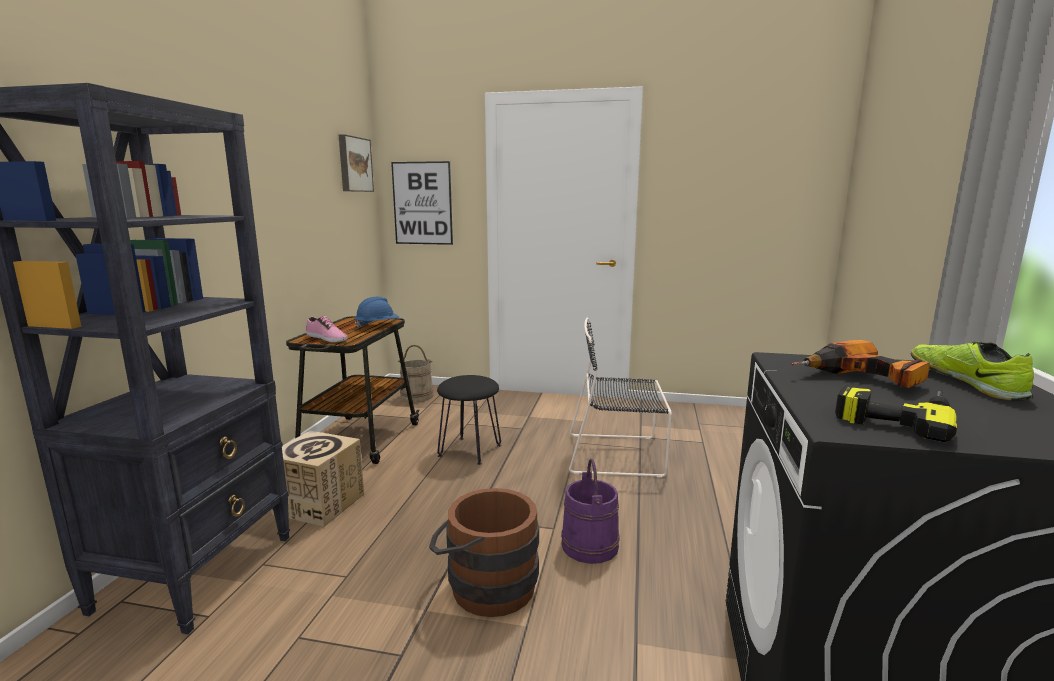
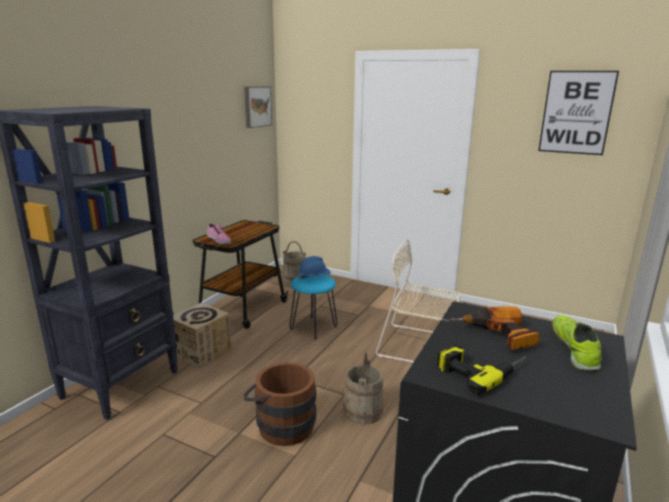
camera: 15 degrees right, 5 degrees up
(377, 326) = (258, 231): blue hard hat -> blue hard hat (314, 278)
(422, 203) = (307, 134): picture -> picture (576, 112)
(469, 450) = (313, 327): black stool -> turquoise stool
(590, 545) = (363, 411): purple bucket -> beige bucket
(618, 454) = (420, 346): black chair -> beige chair

